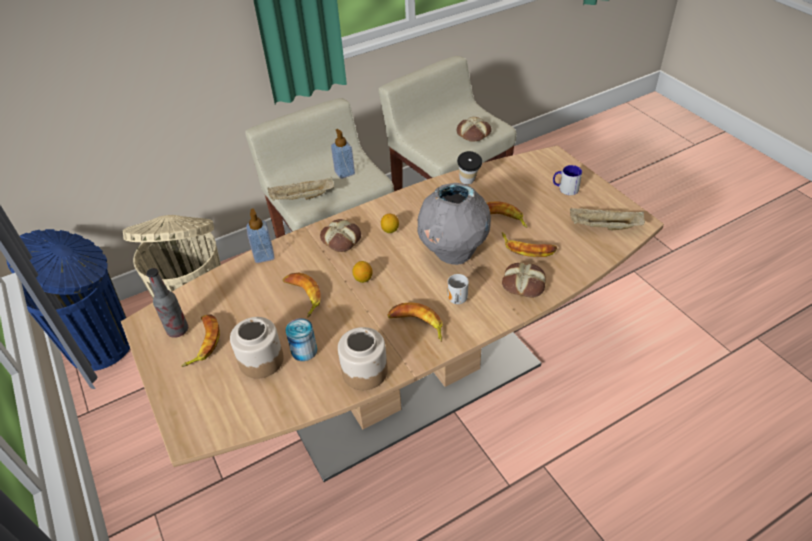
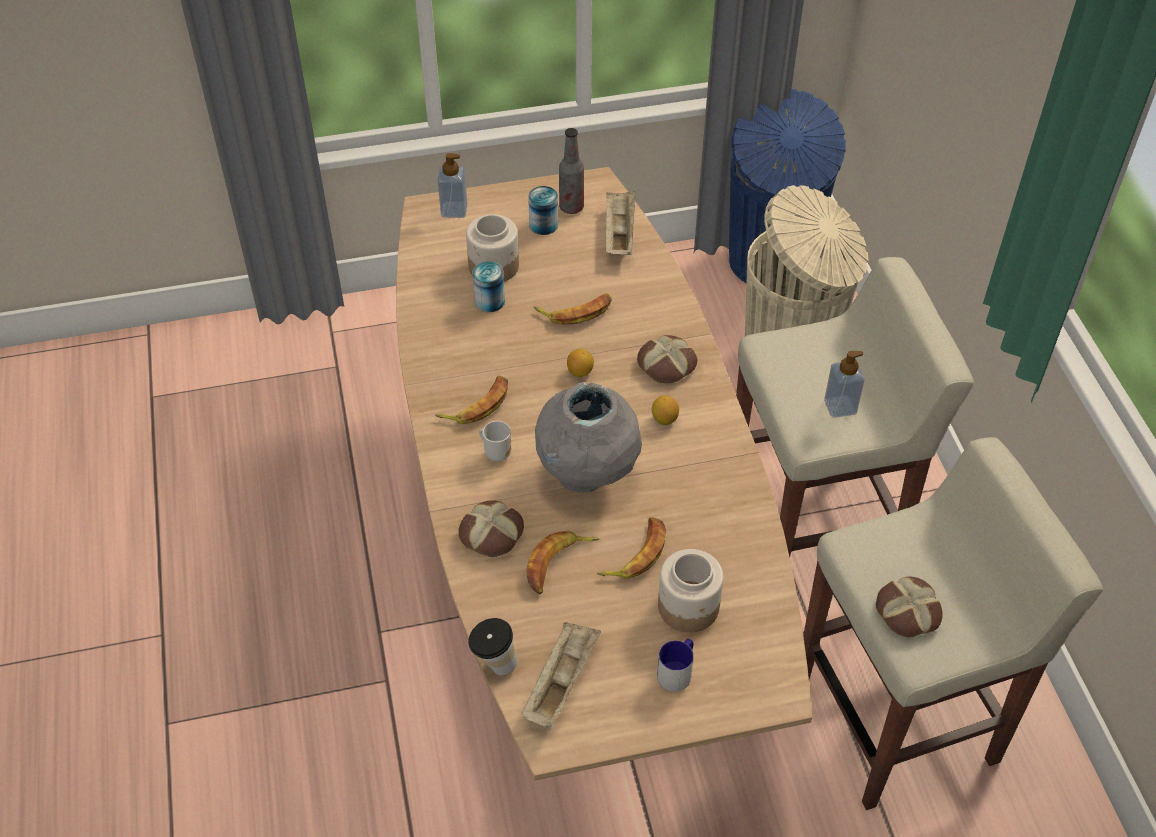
camera: 105 degrees right, 5 degrees up
(203, 342) = (543, 225): banana -> can
(264, 256) = (666, 287): soap dispenser -> soap dispenser (454, 210)
(302, 198) = (791, 348): beige tray -> beige tray (619, 234)
(365, 371) = (434, 345): jar -> jar (689, 607)
(468, 183) = (742, 543): cup -> cup (494, 664)

